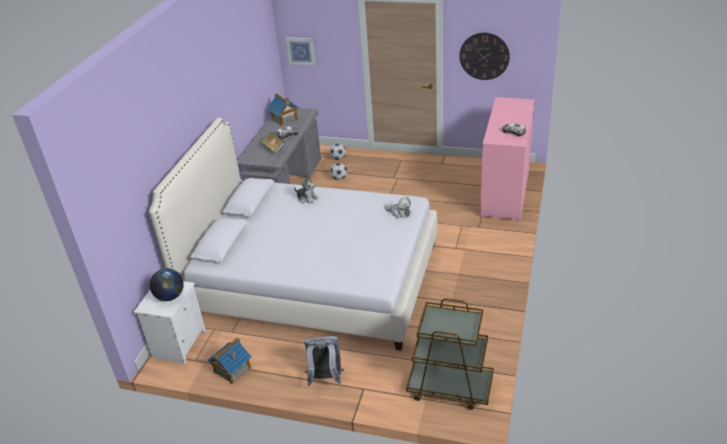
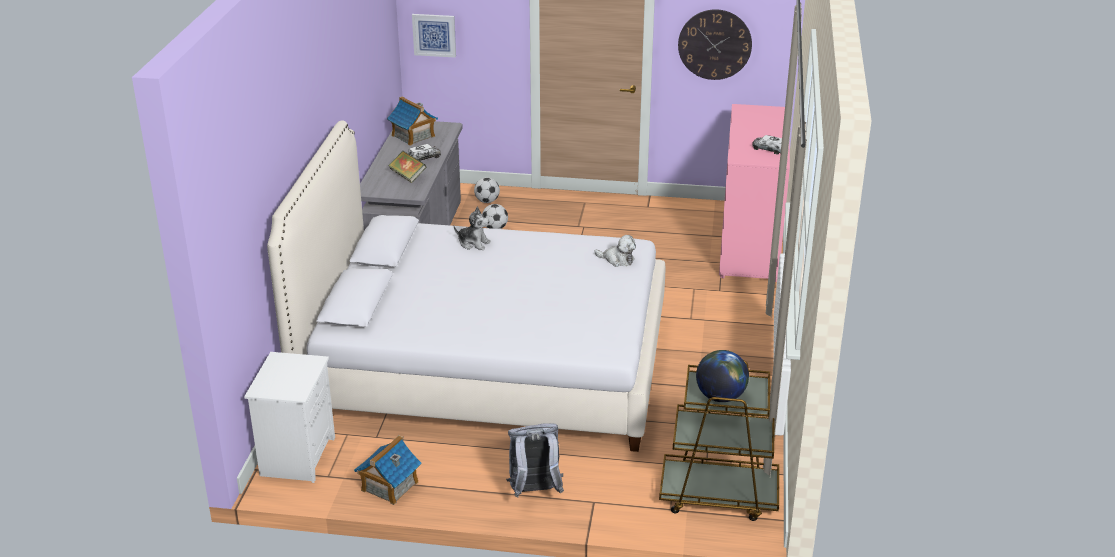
camera: 10 degrees left, 5 degrees down
(170, 296) = (296, 375): globe -> globe (720, 396)

